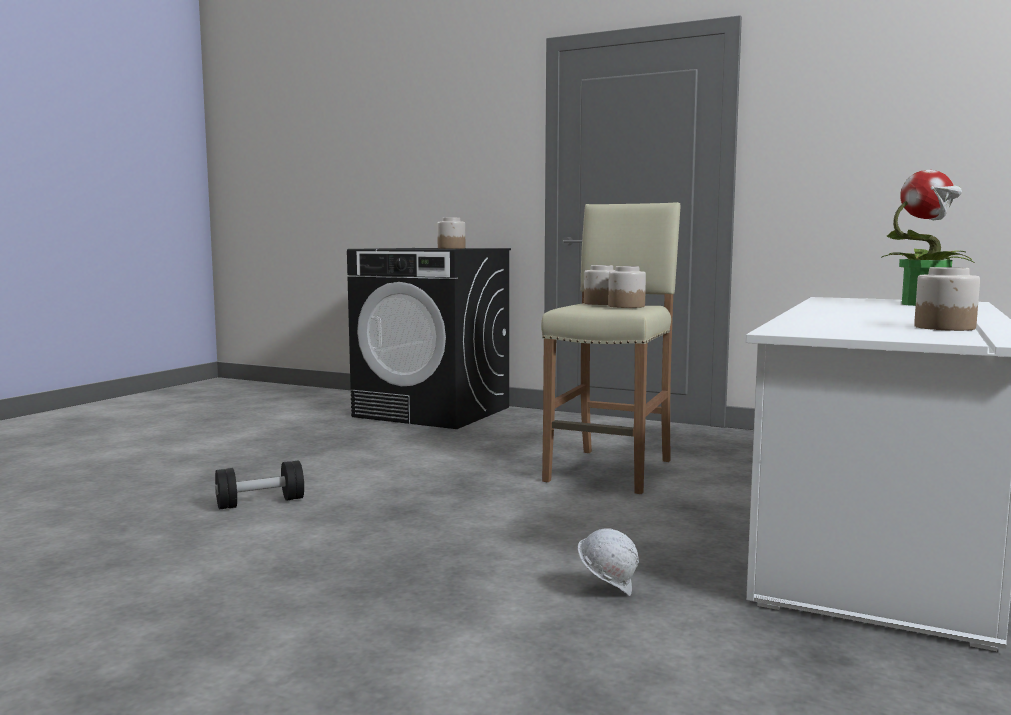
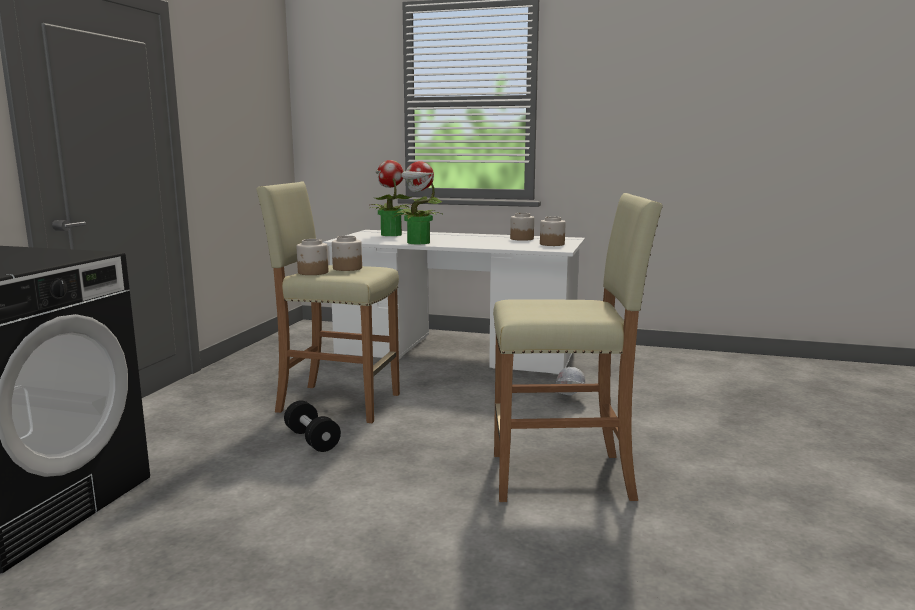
camera: 100 degrees left, 5 degrees up
(260, 503) = (469, 538): black dumbbell -> black dumbbell (312, 440)
(335, 549) = (563, 477): none -> beige stool
(451, 248) = (45, 254): jar -> jar (551, 244)
(825, 307) = (418, 242): none -> potted plant

